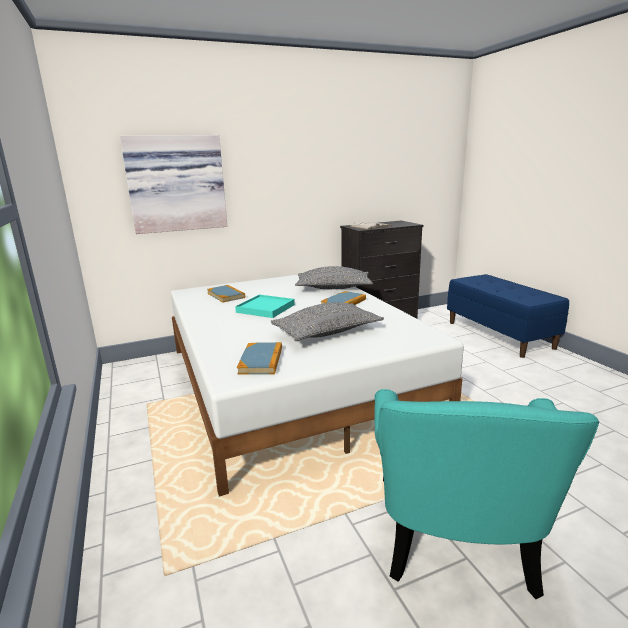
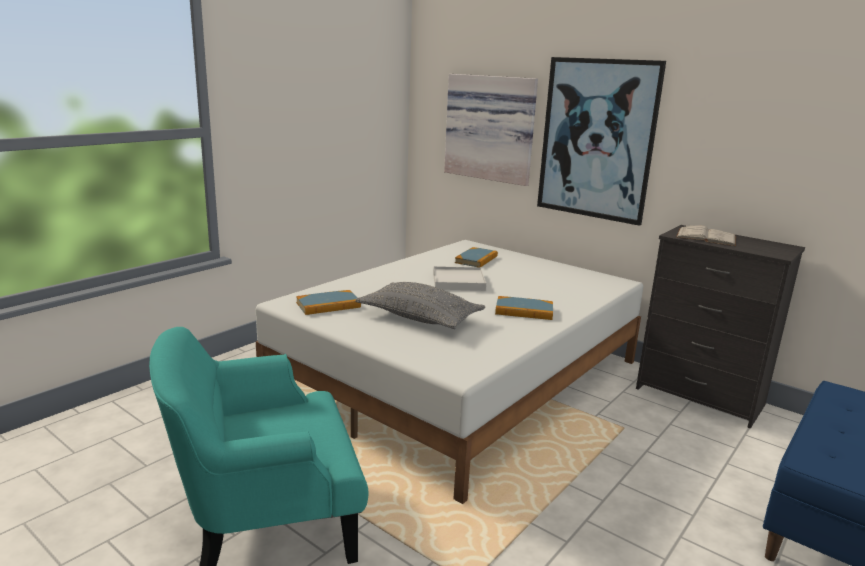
camera: 60 degrees right, 0 degrees up
(265, 308) = (458, 281): turquoise tray -> white tray
(274, 179) = (596, 140): none -> picture
(333, 288) = (573, 297): grey pillow -> none

